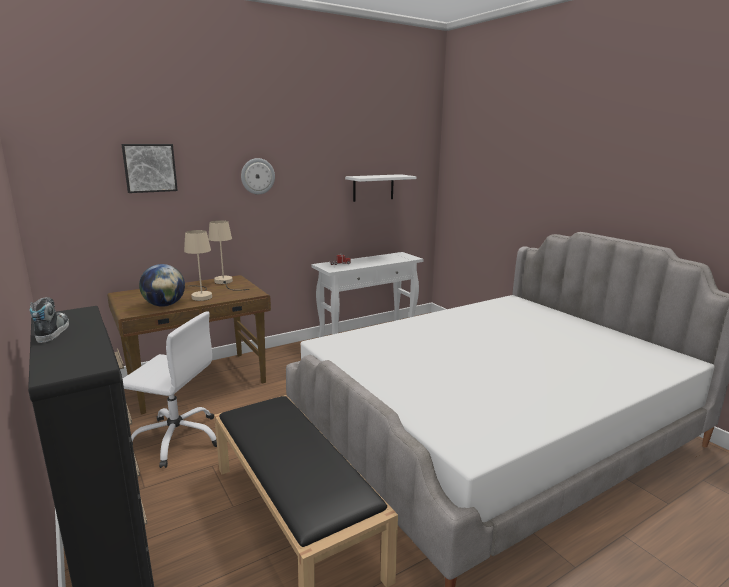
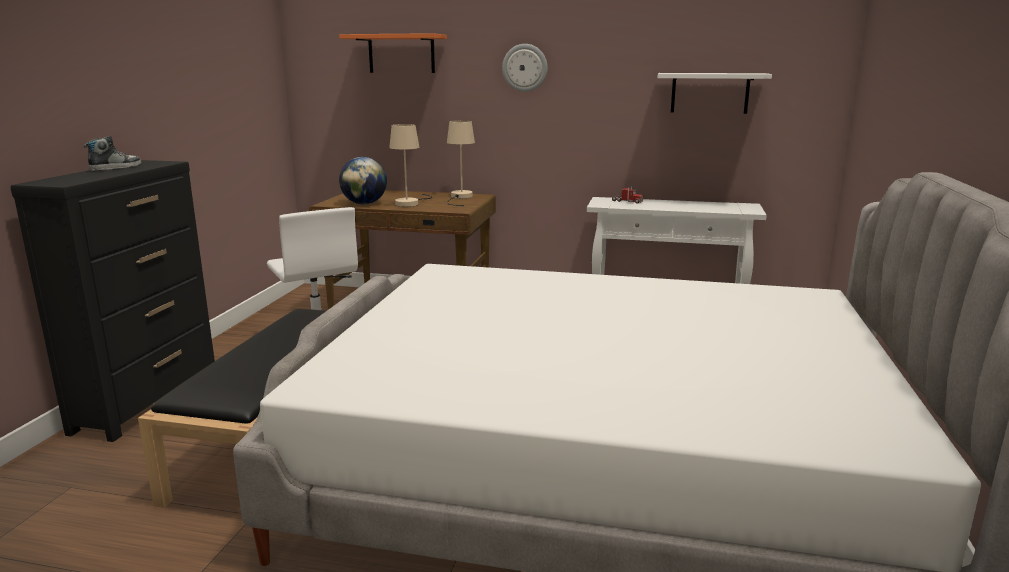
camera: 45 degrees right, 0 degrees up
(149, 168) = (401, 54): picture -> orange shelf

